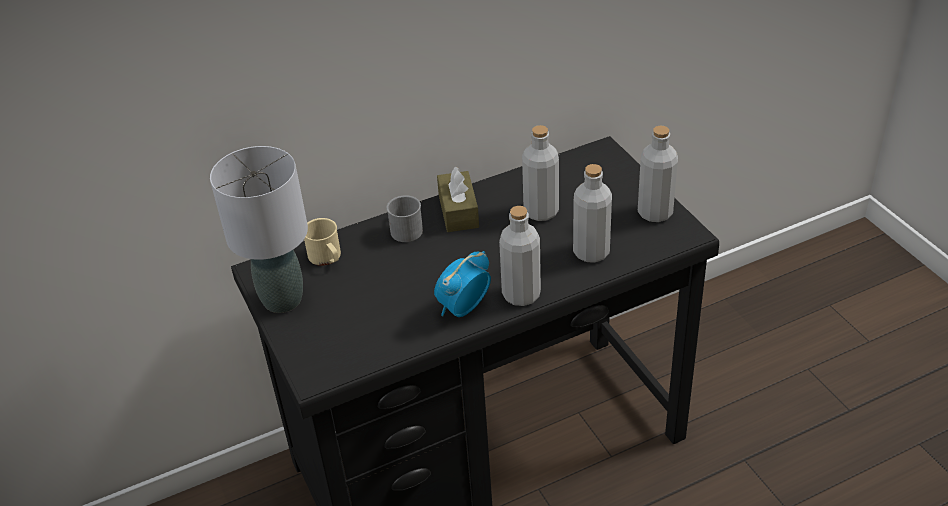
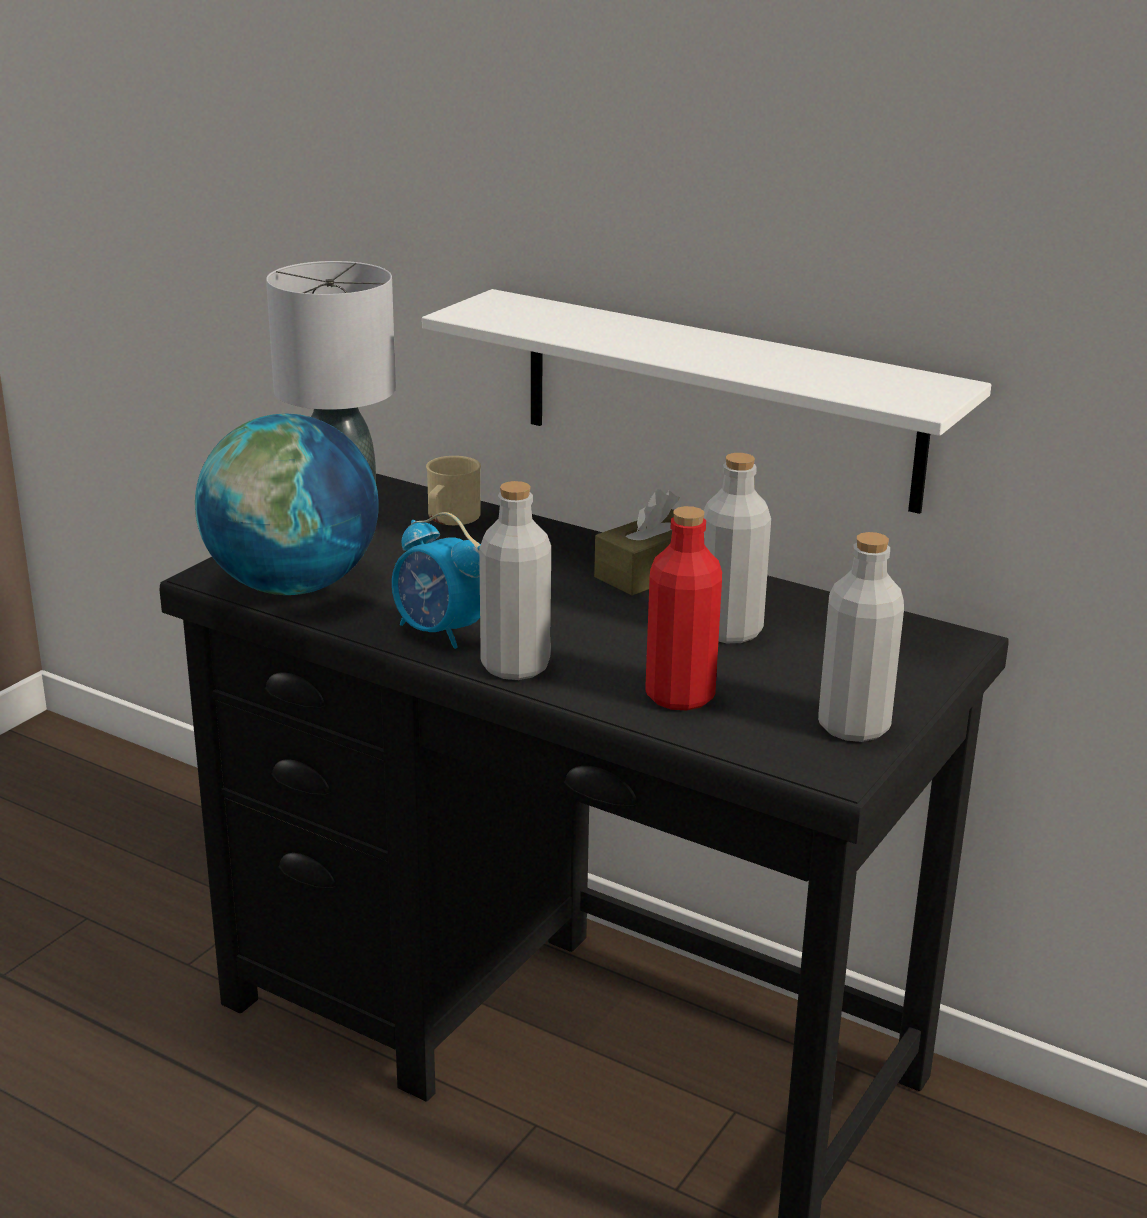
camera: 55 degrees right, 15 degrees down
(359, 348) = (293, 586): none -> globe
(407, 228) = (570, 549): grey mug -> none
(443, 106) = (719, 399): none -> white shelf
(463, 308) = (440, 632): alarm clock -> alarm clock turned 150 degrees counterclockwise
(591, 252) = (680, 696): grey bottle -> red bottle

